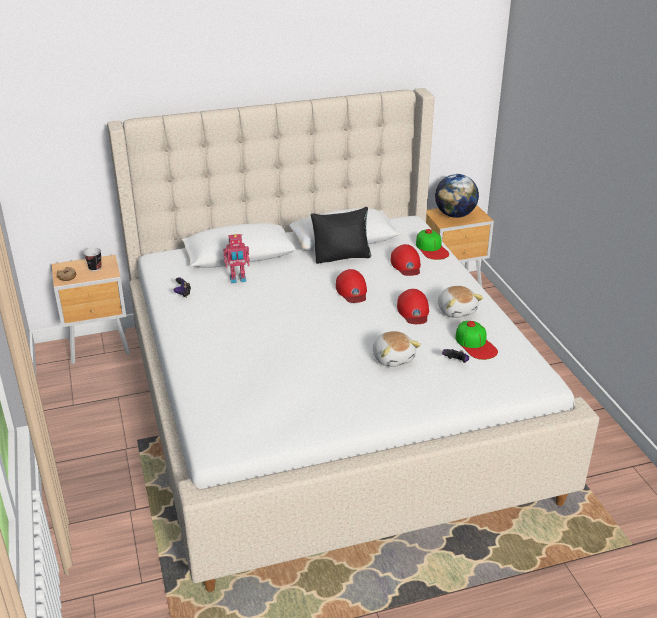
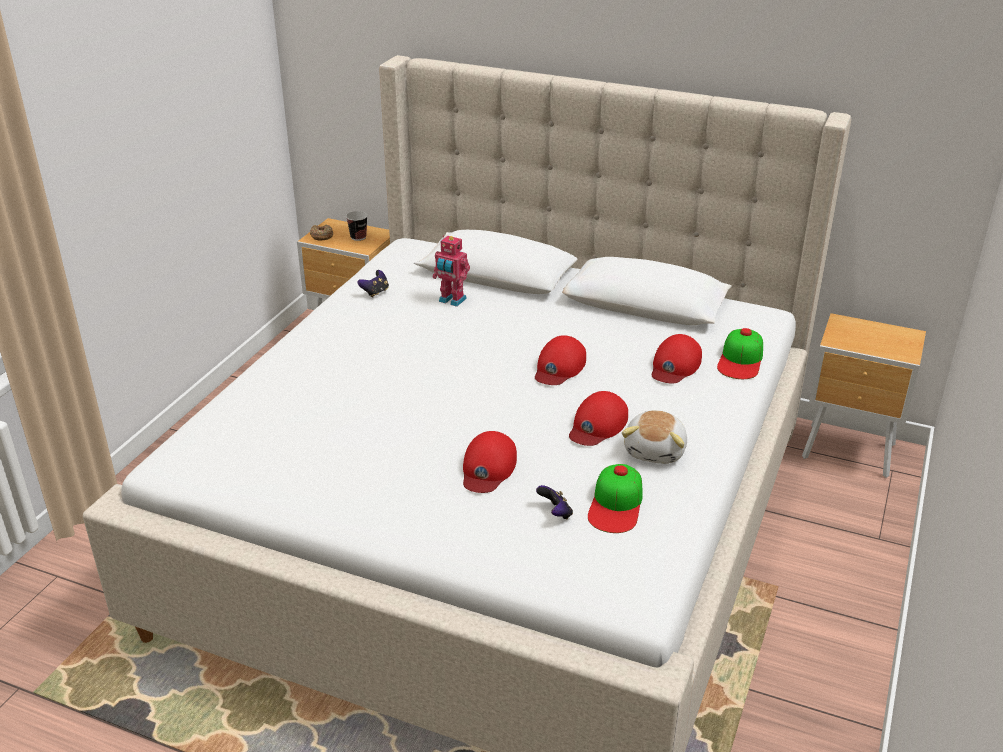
camera: 40 degrees right, 0 degrees up
(342, 257) = (607, 323): black pillow -> none
(393, 358) = (488, 468): plush toy -> red cap
(454, 215) = (868, 336): globe -> none

